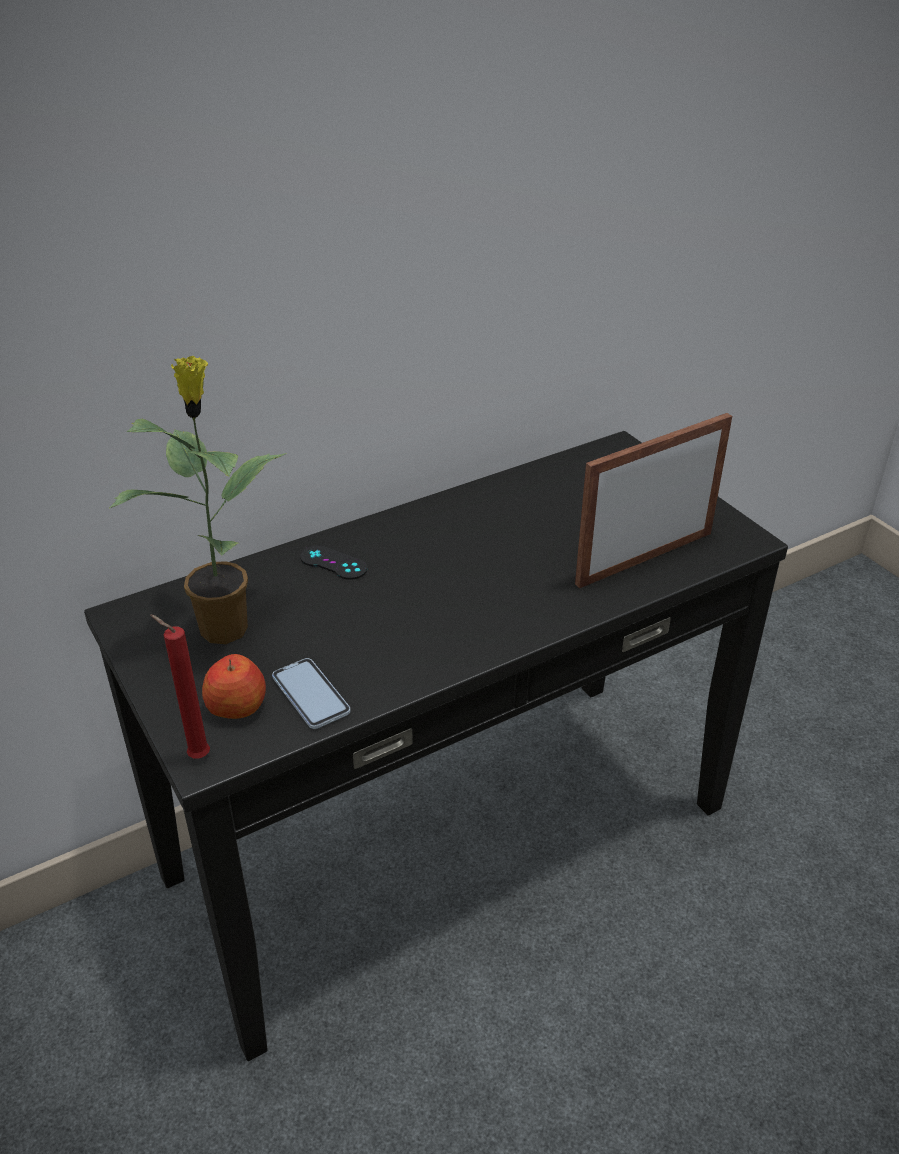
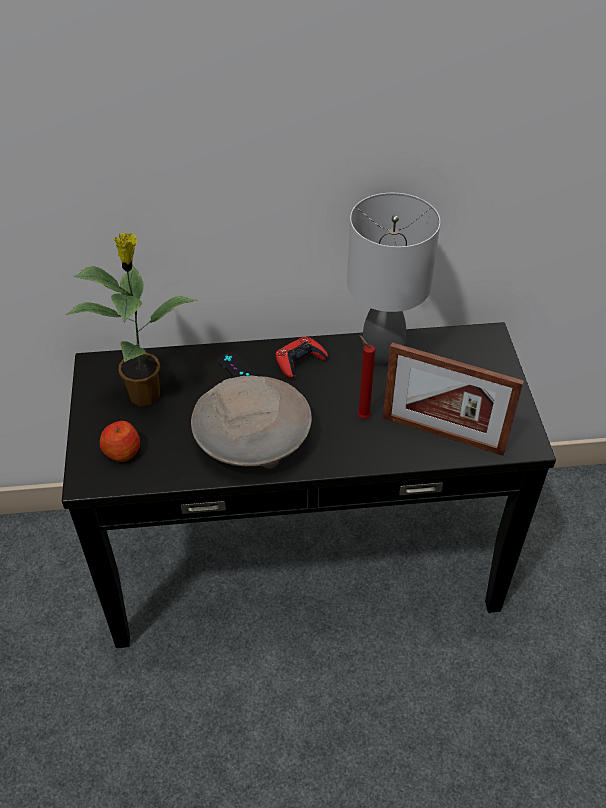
camera: 25 degrees right, 10 degrees up
(196, 756) = (82, 476): red candle -> red candle (362, 416)
(311, 695) = (167, 460): phone -> none
(412, 532) = (299, 361): none -> red game controller
(412, 634) = (252, 438): none -> beige bowl
(510, 498) = (382, 355): none -> grey table lamp
(644, 558) = (442, 434): picture frame -> picture frame turned 150 degrees counterclockwise

